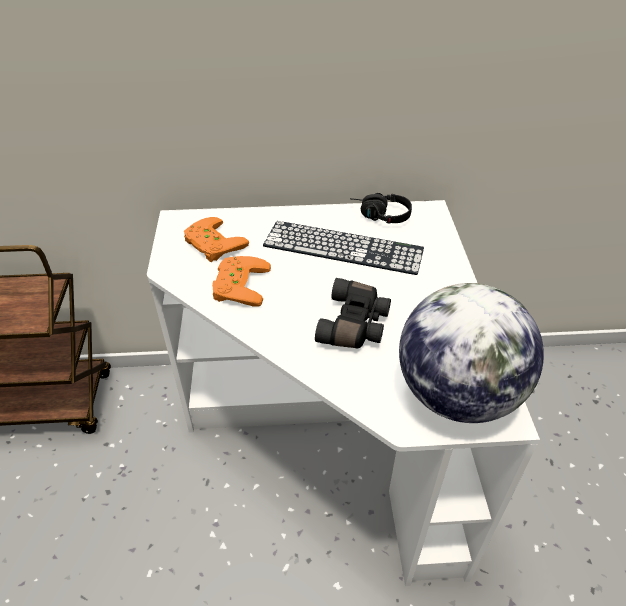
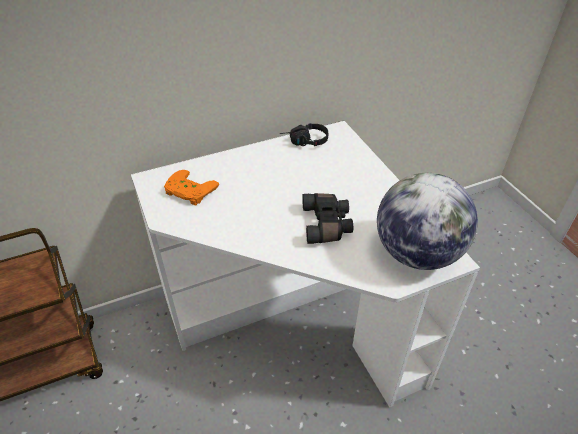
camera: 20 degrees left, 0 degrees up
(237, 284) = (225, 217): orange game controller -> none
(343, 247) = (290, 171): keyboard -> none

